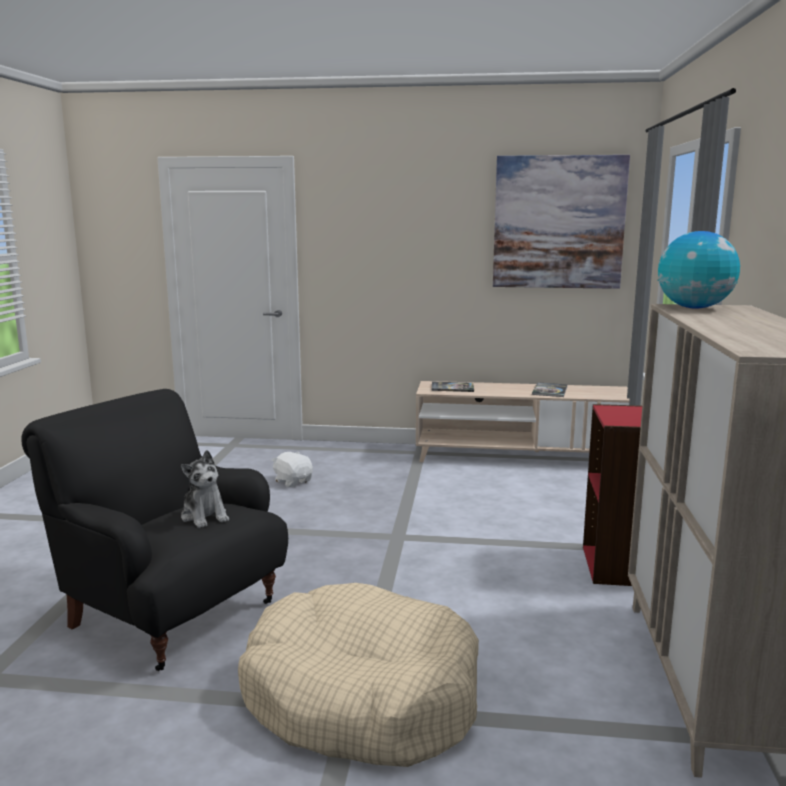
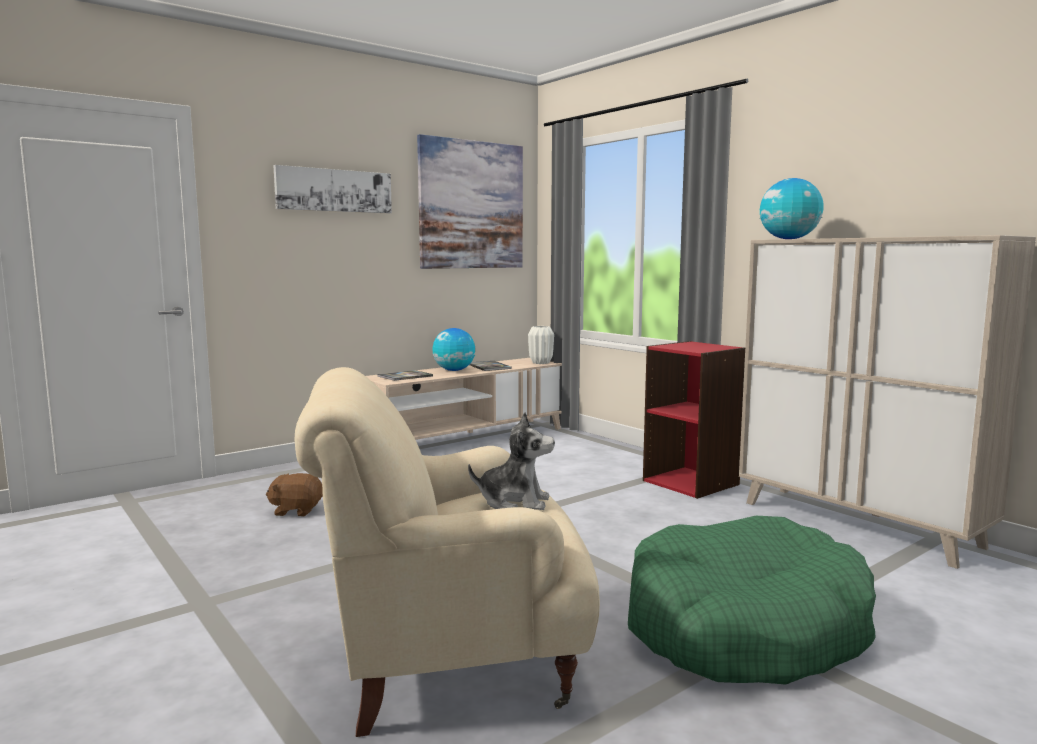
camera: 45 degrees left, 5 degrees down
(171, 613) = (448, 661): black armchair -> beige armchair
(293, 481) = (296, 510): white plush toy -> brown plush toy
(361, 696) = (744, 627): beige dog bed -> green dog bed
(408, 215) = (334, 190): none -> picture
(507, 389) = (454, 370): none -> globe
(612, 395) = (540, 363): none -> white vase

